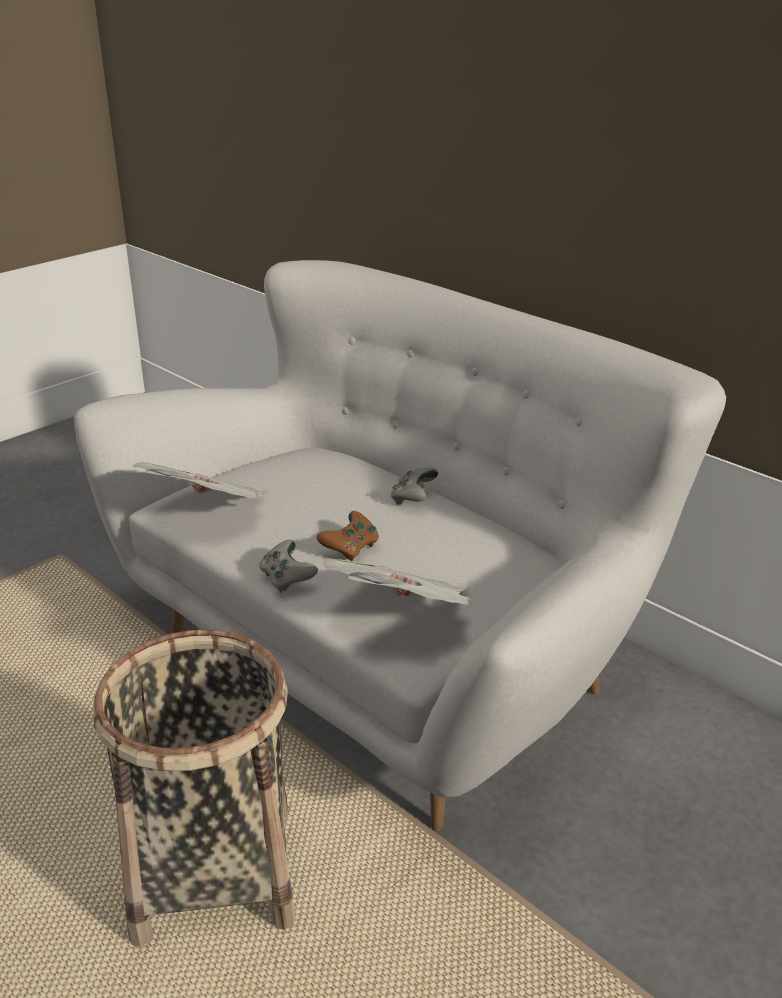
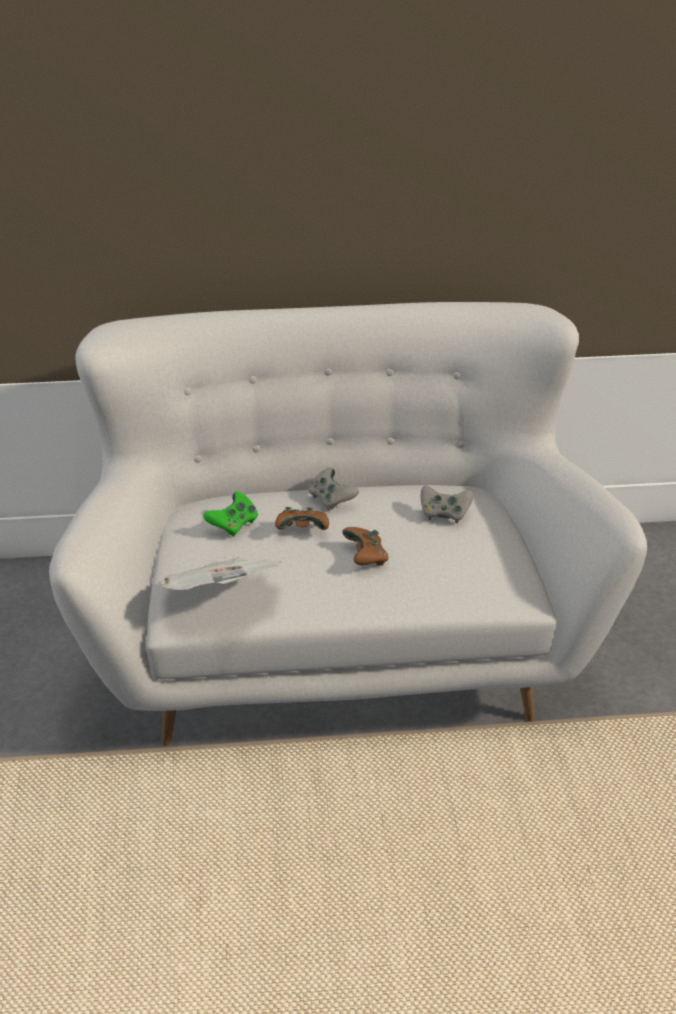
camera: 50 degrees left, 5 degrees up
(214, 873) = (467, 846): basket -> none
(287, 579) = (366, 604): grey game controller -> grey game controller (444, 514)
(312, 474) = (233, 525): none -> green game controller
(347, 504) = (303, 531): none -> brown game controller
(405, 614) = (473, 574): newspaper -> none

